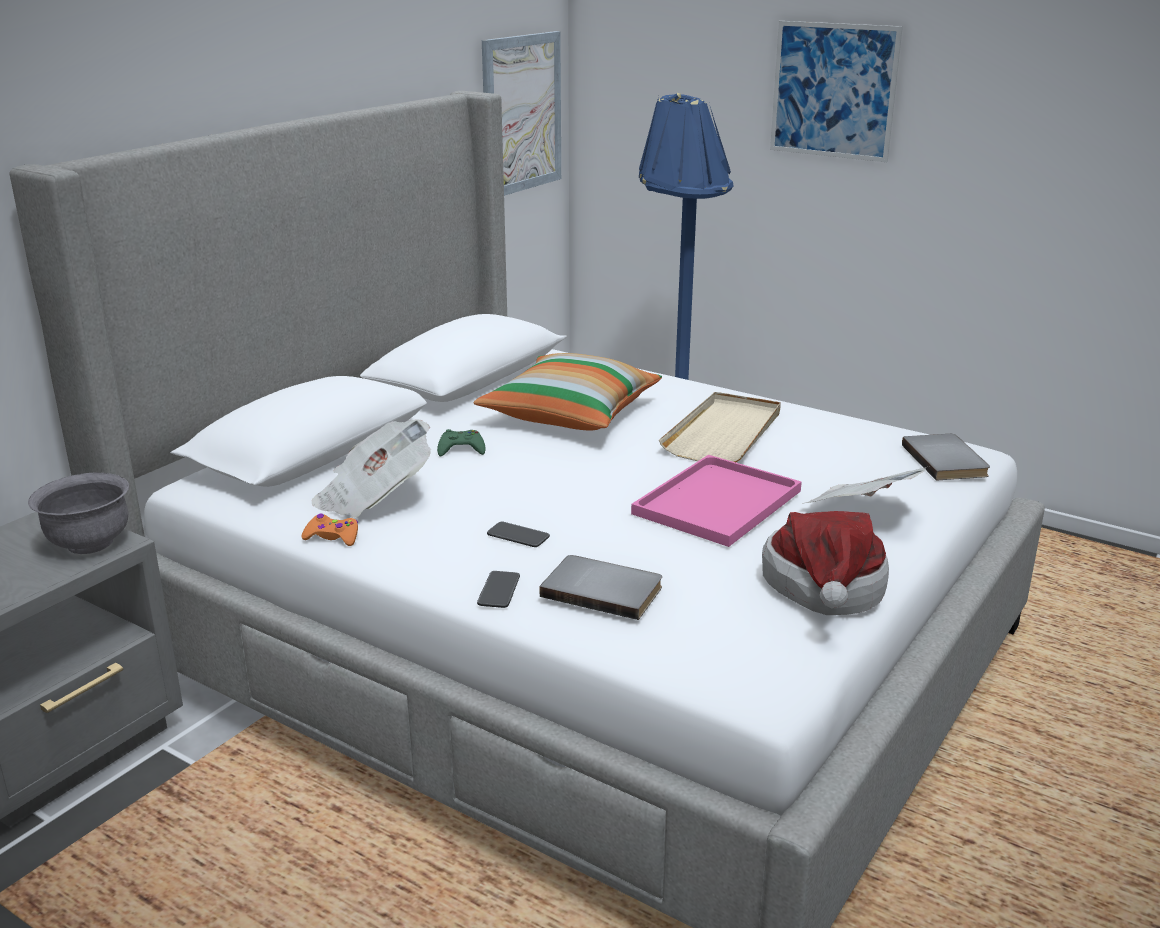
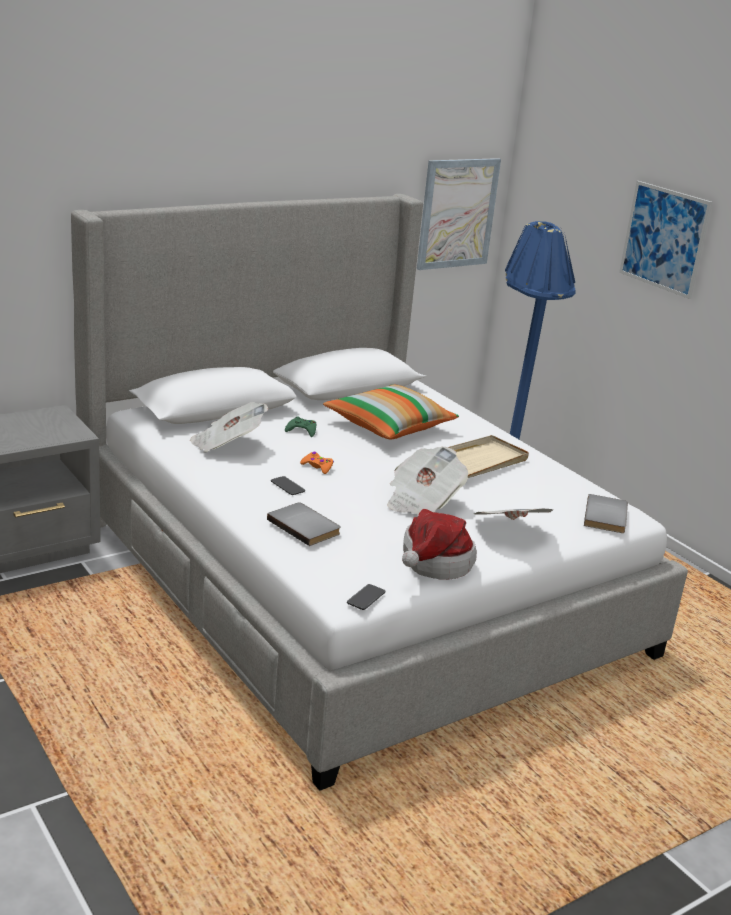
camera: 20 degrees right, 0 degrees up
(89, 543) = (65, 431): grey bowl -> none
(332, 537) = (186, 460): orange game controller -> orange game controller (317, 467)
(499, 590) = (250, 511): phone -> phone (366, 598)
(717, 504) = (422, 501): pink tray -> newspaper

